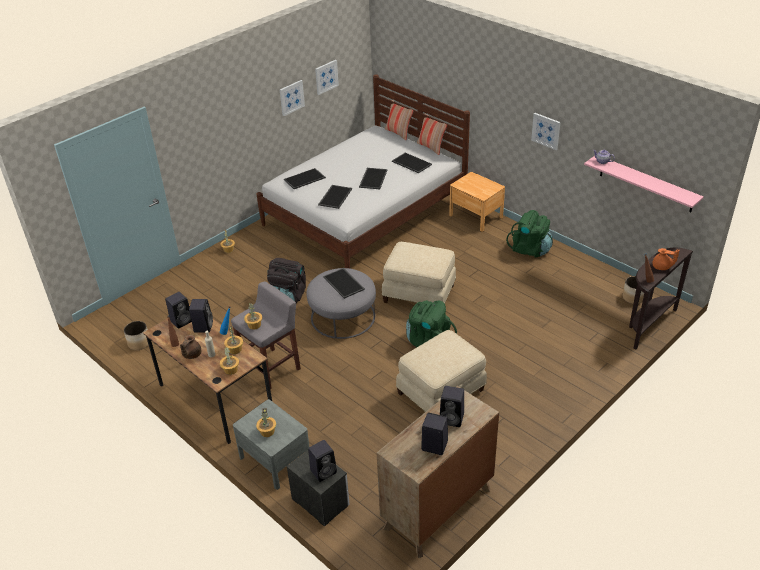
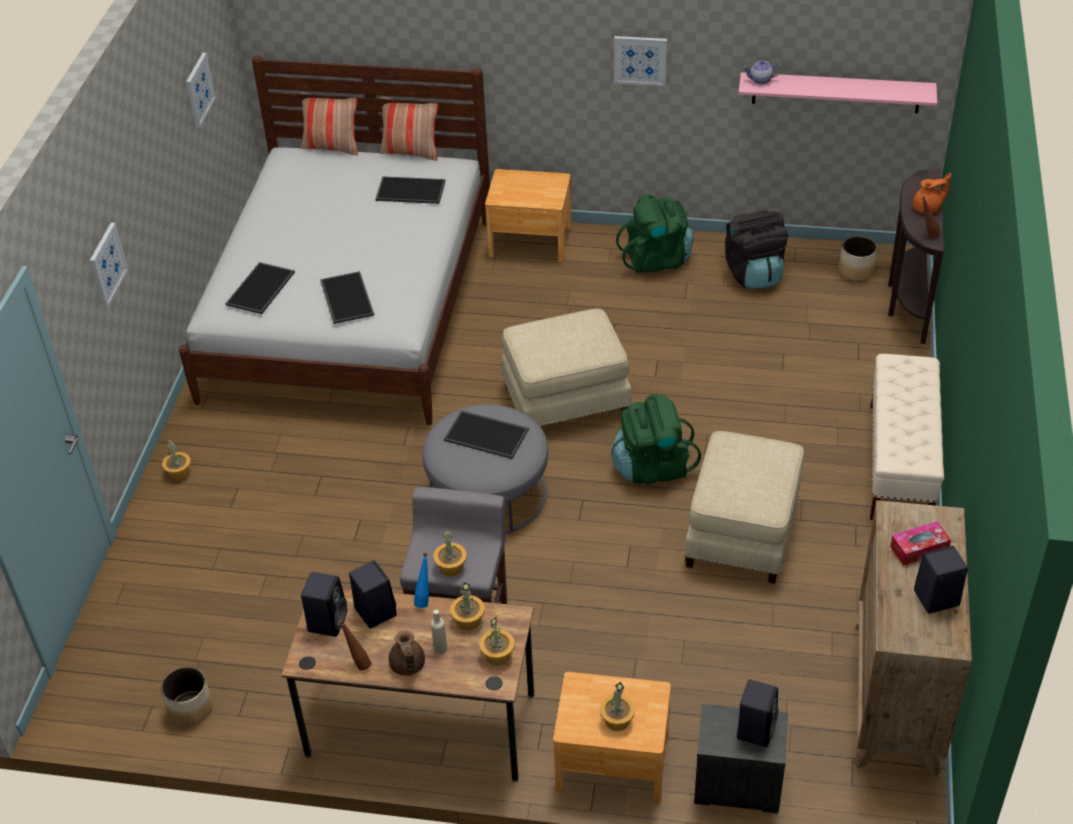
camera: 35 degrees left, 5 degrees up
(275, 460) = (612, 763): grey nightstand -> brown nightstand
(288, 297) = (368, 503): black backpack -> black backpack (754, 273)
(291, 97) = (172, 149): picture -> picture (107, 265)
(372, 178) = (375, 241): tray -> none
(452, 418) = (919, 549): black speaker -> tissue box
(558, 401) = (899, 464): none -> beige bench

